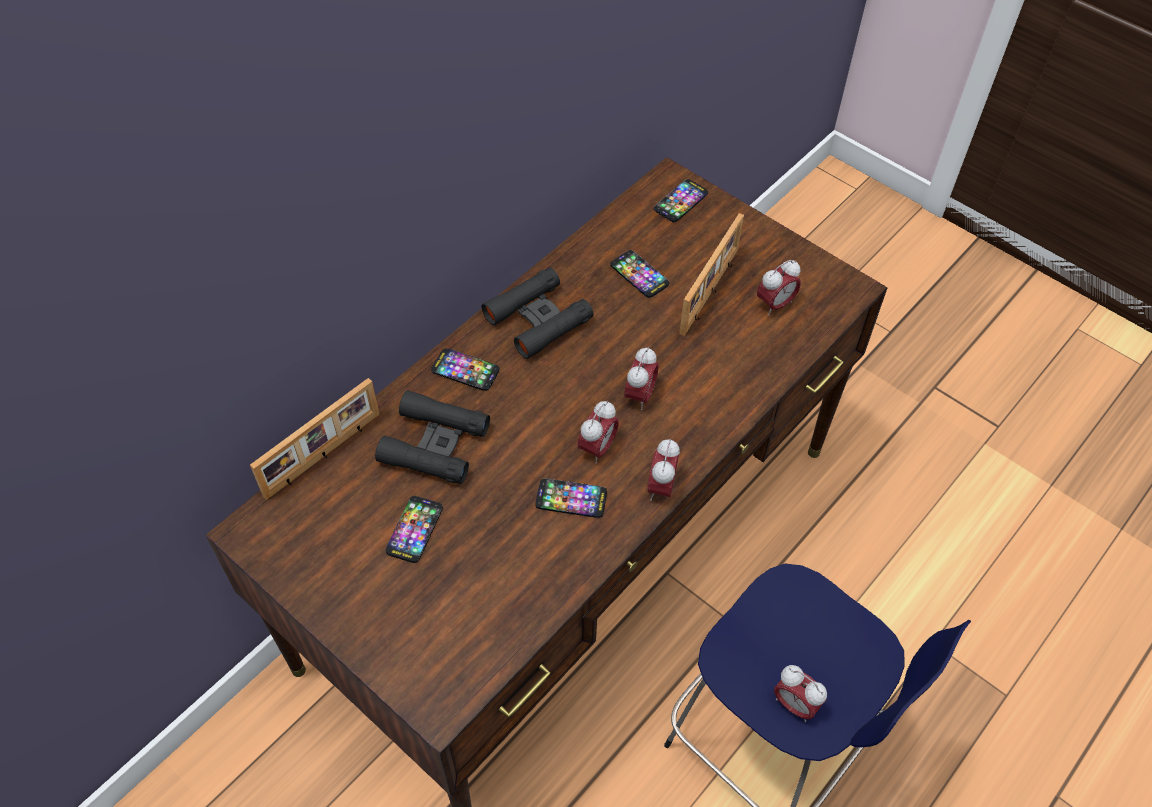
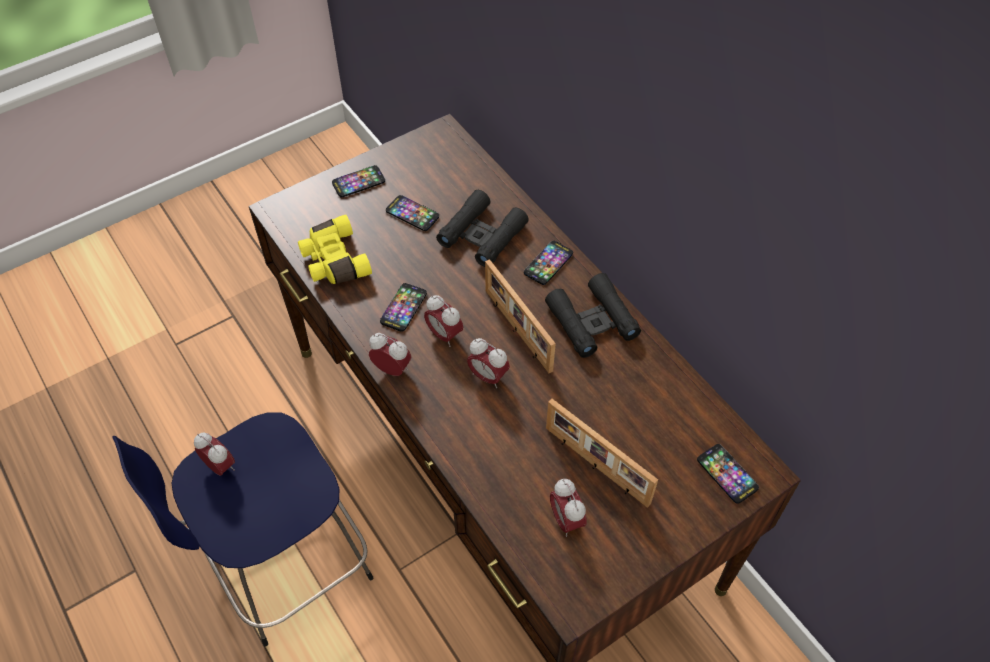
camera: 105 degrees right, 0 degrees up
(324, 455) = (492, 173): picture frame -> picture frame (516, 330)
(518, 600) = (333, 261): none -> yellow binoculars
(639, 275) = (629, 411): phone -> phone (358, 182)
(794, 704) = (220, 466): alarm clock -> alarm clock turned 75 degrees clockwise

